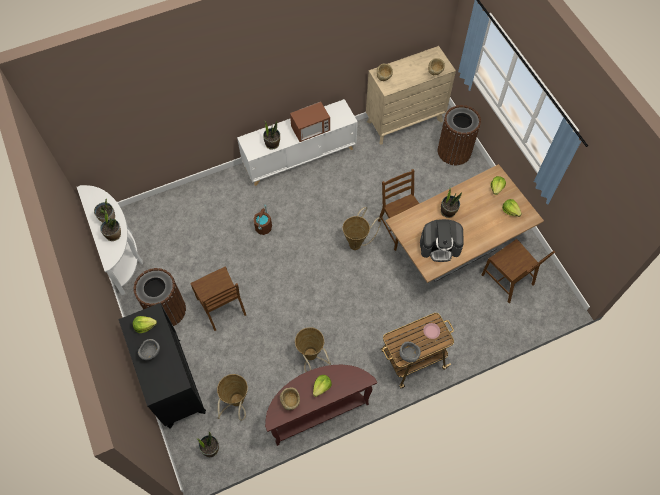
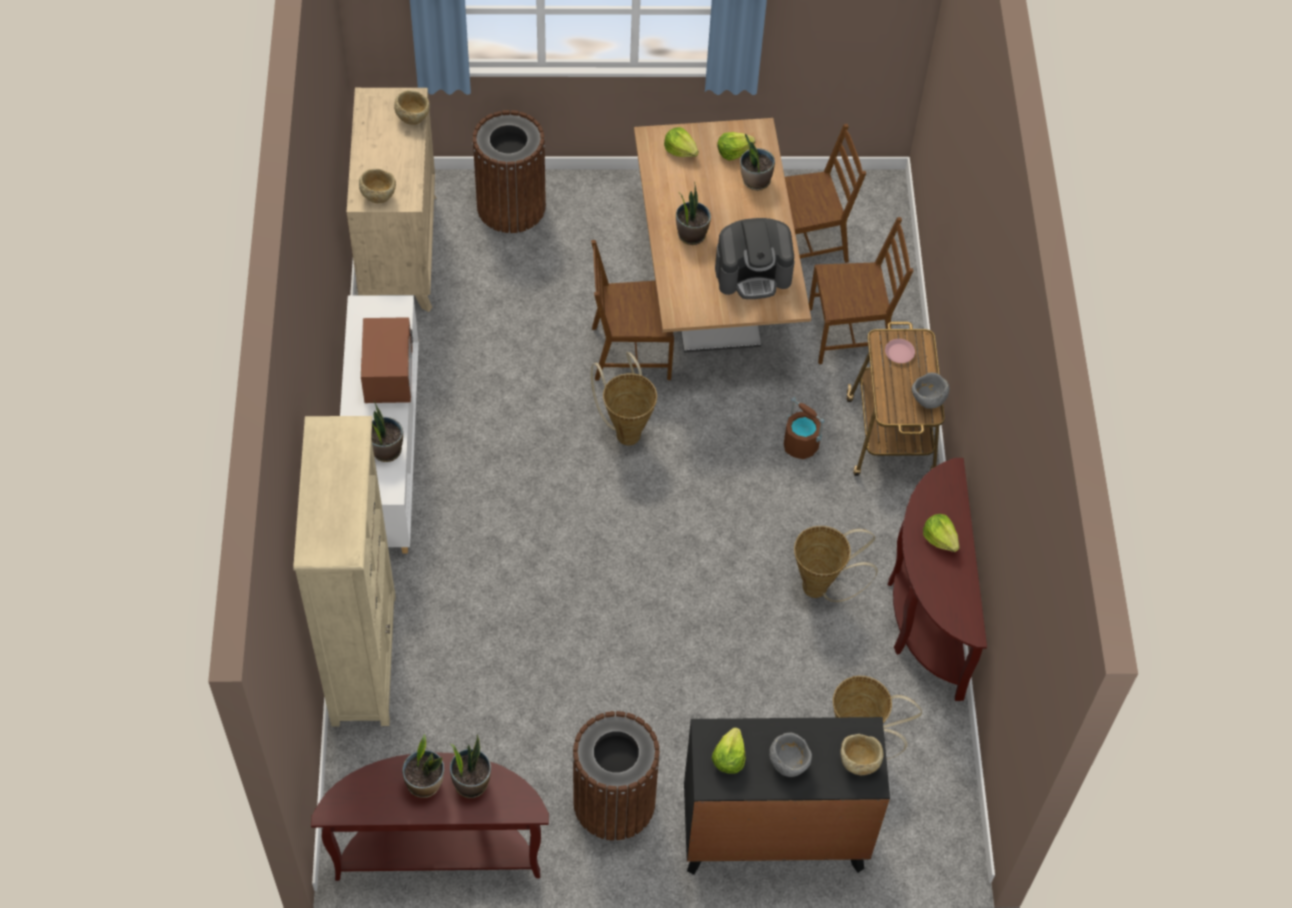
camera: 70 degrees left, 5 degrees down
(121, 253) = (439, 850): white console table -> brown console table
(199, 191) = (364, 658): none -> beige bookcase
(210, 448) = (928, 810): potted plant -> potted plant (755, 181)
(222, 306) = (652, 700): brown chair -> brown chair (850, 332)
(263, 227) = (513, 571): brown bucket -> brown bucket (801, 445)
(290, 401) = (948, 593): beige bowl -> beige bowl (859, 761)
(440, 246) = (753, 273): coffee machine -> coffee machine turned 60 degrees clockwise

